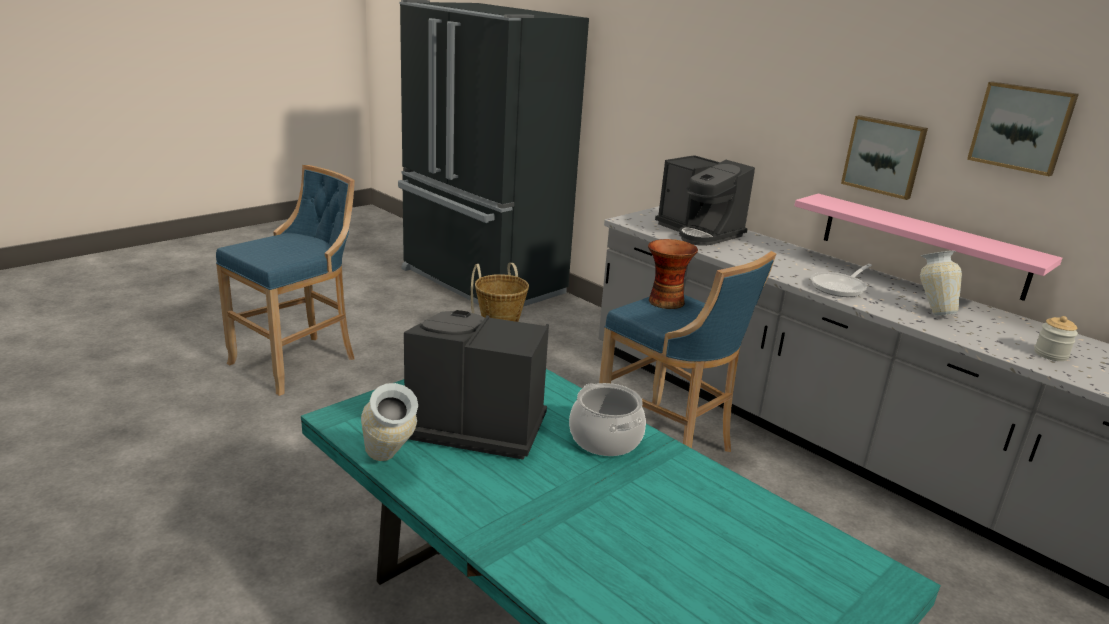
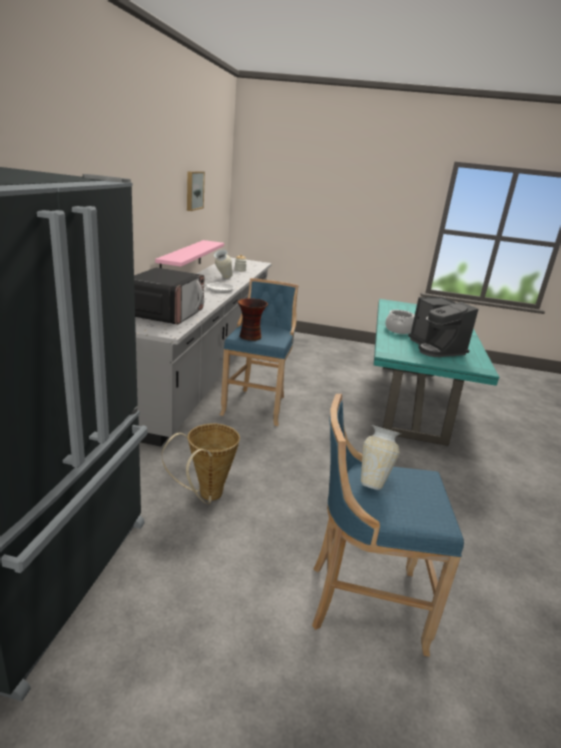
camera: 125 degrees left, 0 degrees up
(389, 467) = (480, 354): vase -> vase (374, 481)
(699, 232) = (167, 314): coffee machine -> microwave
(884, 156) = (169, 223): picture -> none

